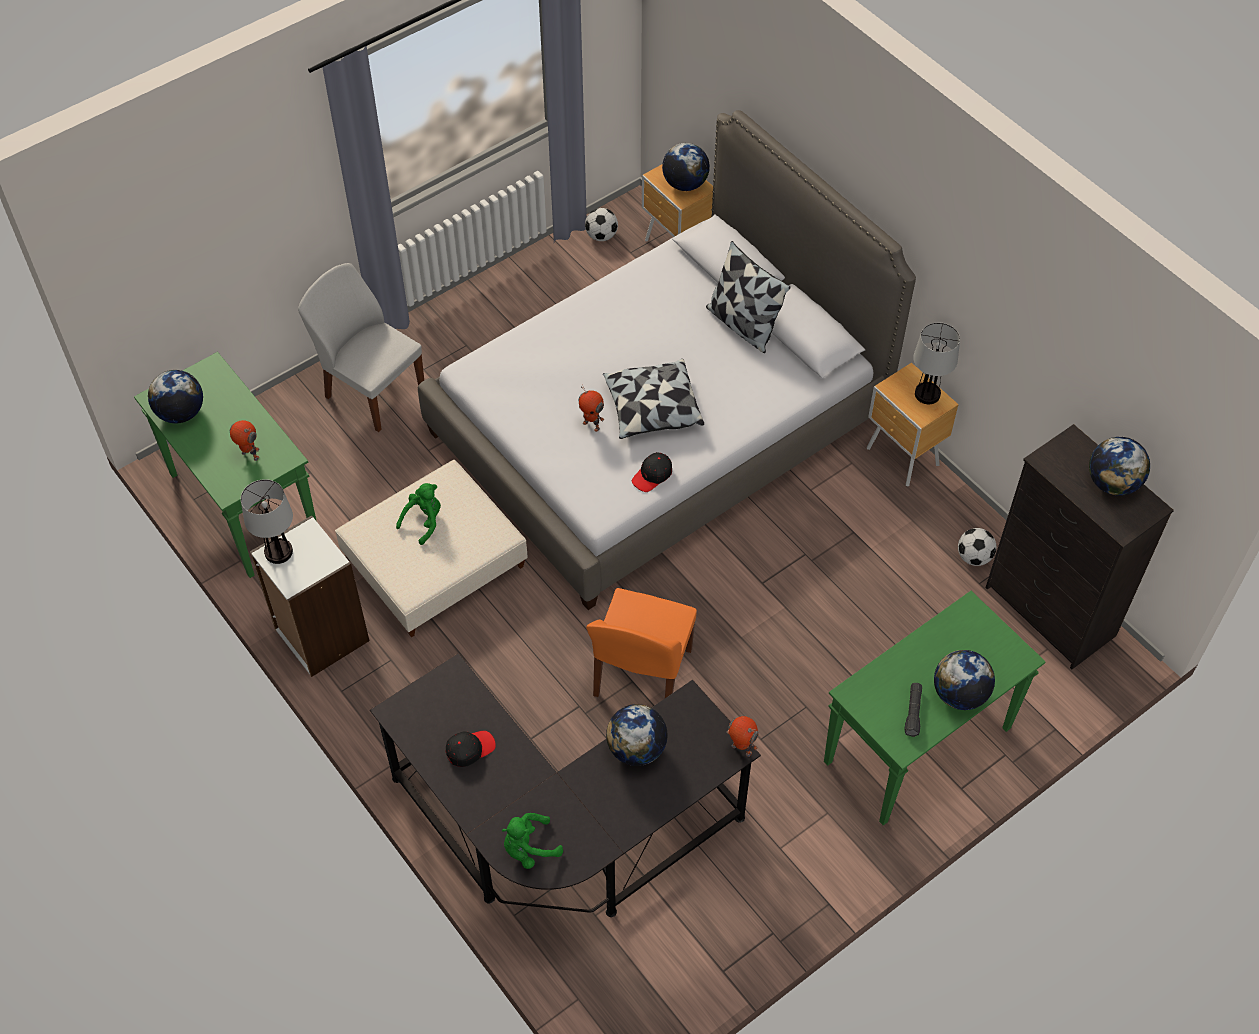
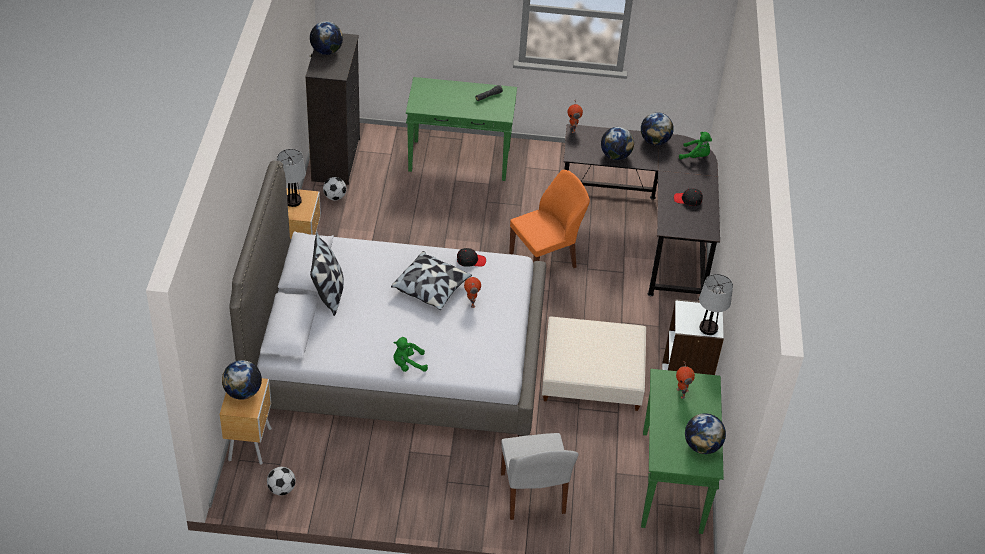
camera: 140 degrees left, 10 degrees down
(424, 521) = (592, 360): green plush toy -> green plush toy (408, 364)
(959, 694) = (462, 89): globe -> globe (655, 141)

